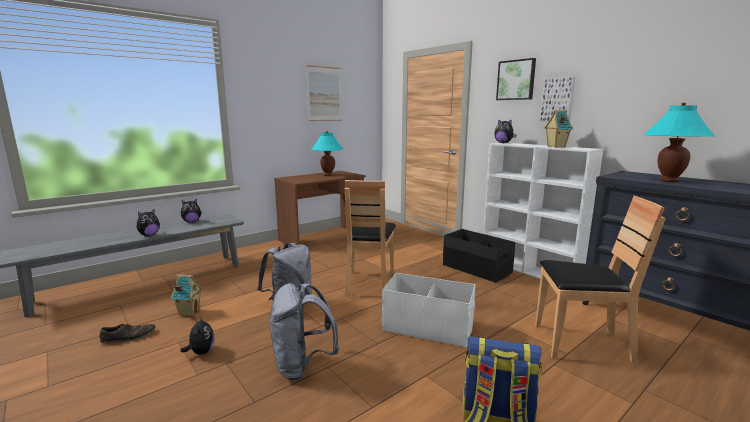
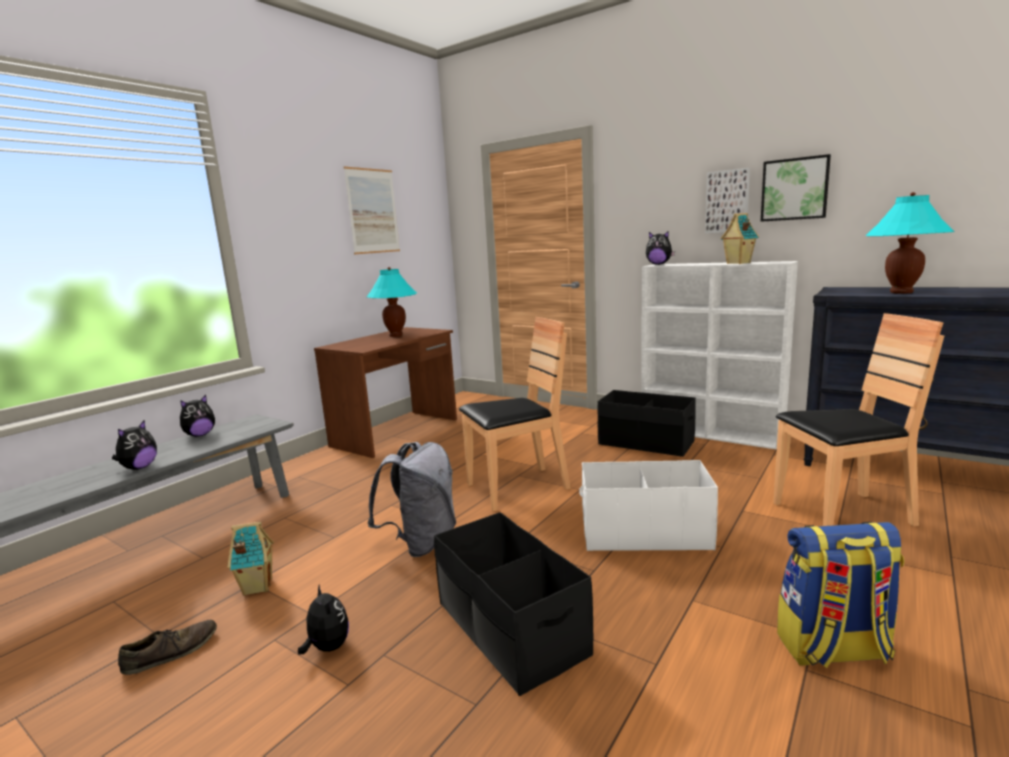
camera: 15 degrees left, 0 degrees up
(302, 366) = (510, 629): grey backpack -> black storage box
(369, 284) = (517, 488): brown chair -> brown chair turned 105 degrees counterclockwise
(516, 80) = (665, 177): picture -> picture (794, 189)

